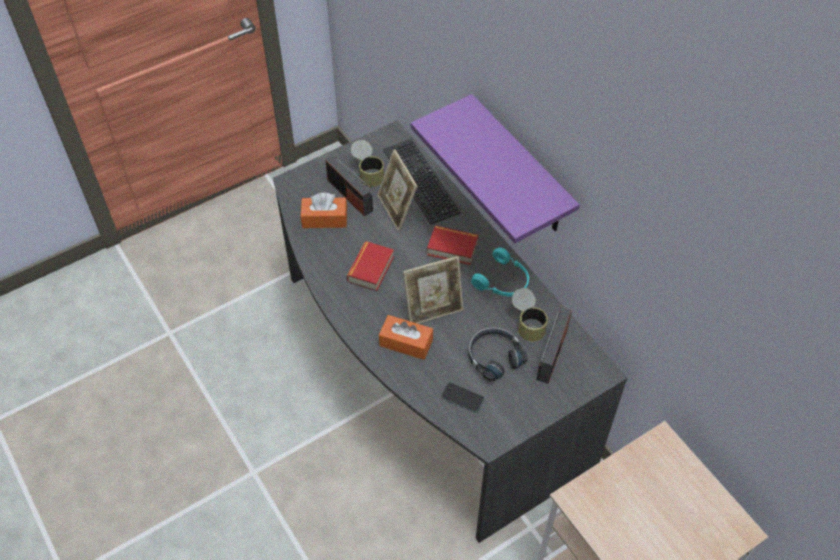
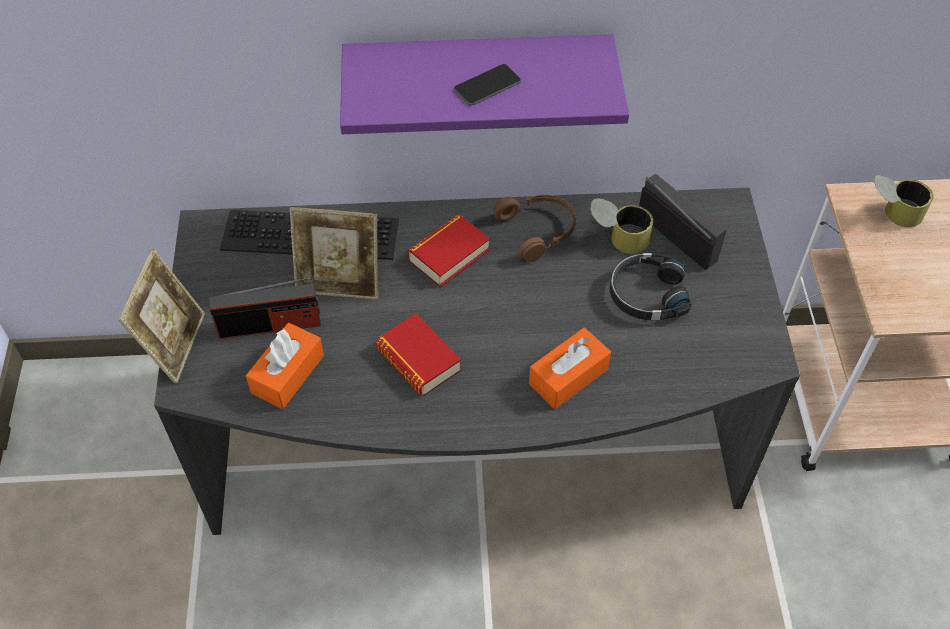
camera: 60 degrees left, 0 degrees up
(368, 172) = (246, 285): can -> can (892, 213)
(433, 309) = (534, 321): picture frame -> picture frame (175, 345)
(462, 398) = (690, 356): phone -> phone (487, 85)
(503, 281) = (539, 230): turquoise headphones -> brown headphones

